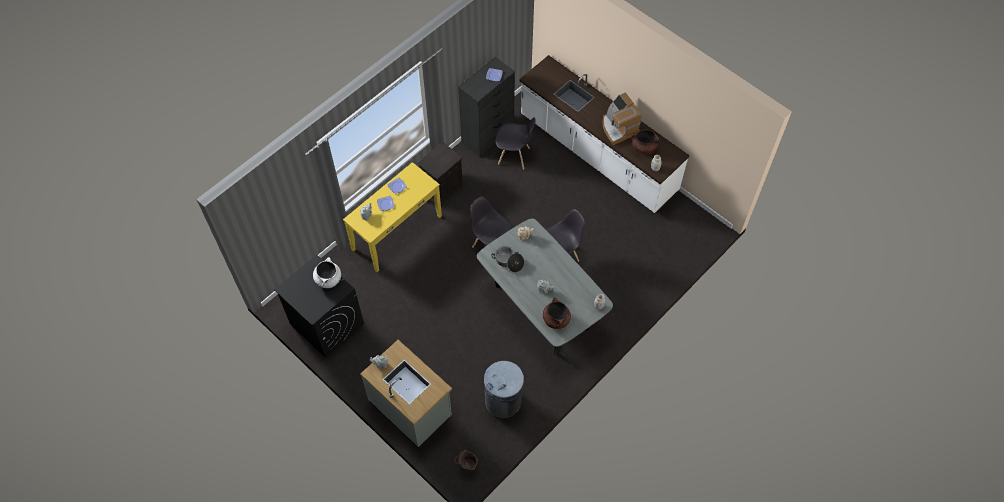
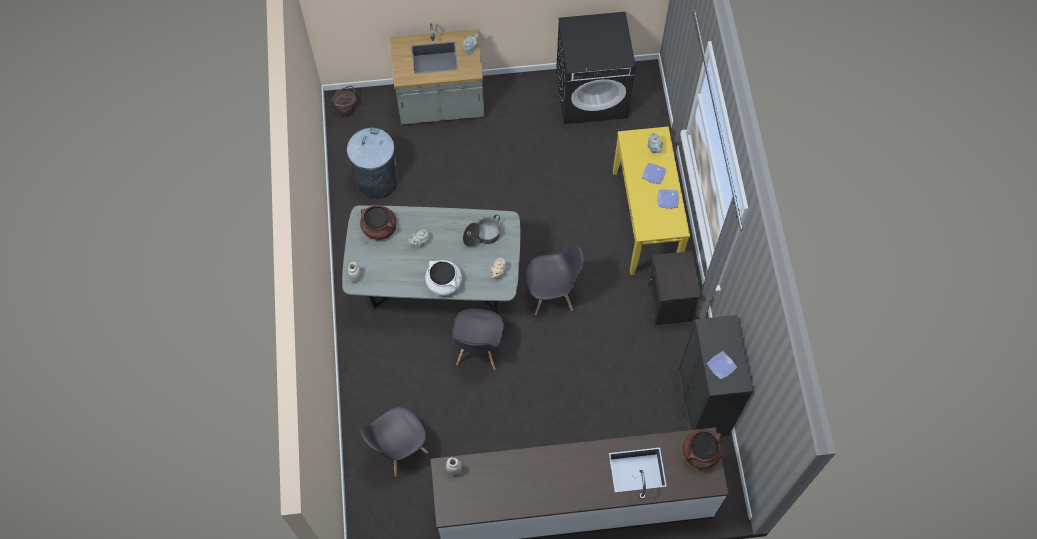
camera: 130 degrees right, 5 degrees up
(328, 279) = (597, 58): white cooking pot -> white cooking pot (444, 283)
(514, 156) = (649, 408): grey chair -> grey chair (399, 449)
(618, 128) = (545, 479): coffee machine -> none
(643, 147) = (492, 483): brown cooking pot -> brown cooking pot (700, 452)

